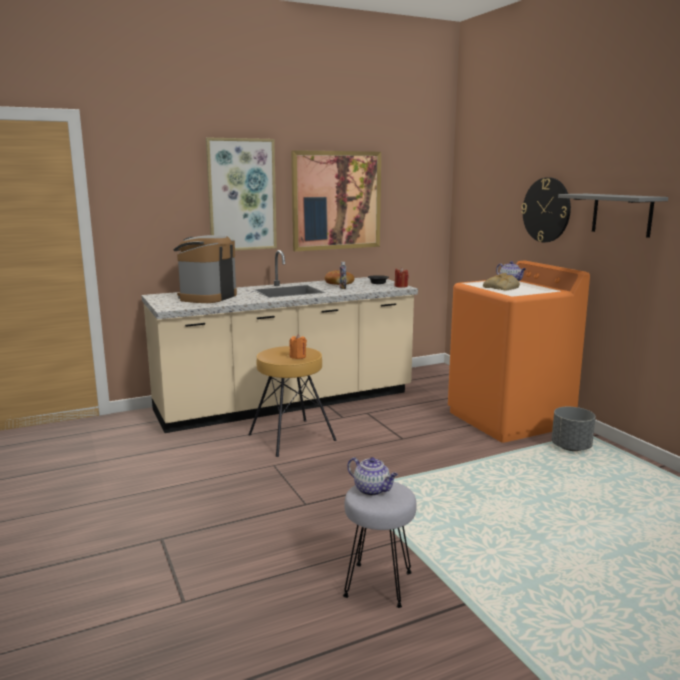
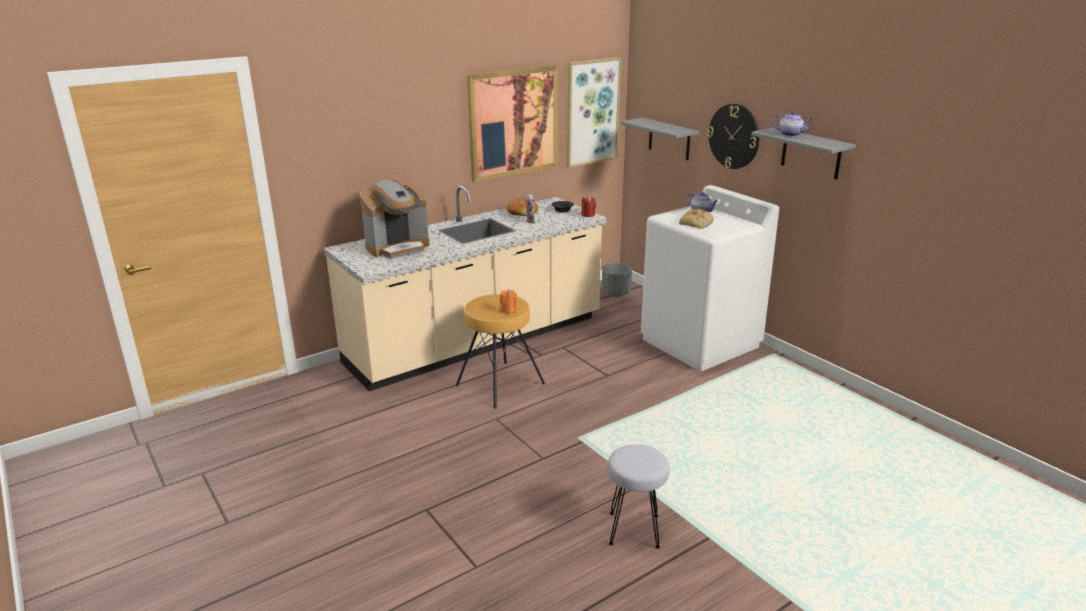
camera: 10 degrees left, 10 degrees up
(207, 297) = (398, 247): coffee machine -> coffee machine turned 135 degrees counterclockwise
(241, 195) = (418, 129): picture -> picture (592, 112)
(372, 490) = (631, 456): teapot -> teapot (790, 134)
(488, 223) = (669, 139): none -> grey shelf
(509, 419) = (700, 343): orange washing machine -> white washing machine
(570, 447) = (762, 371): grey planter -> grey planter (615, 294)

